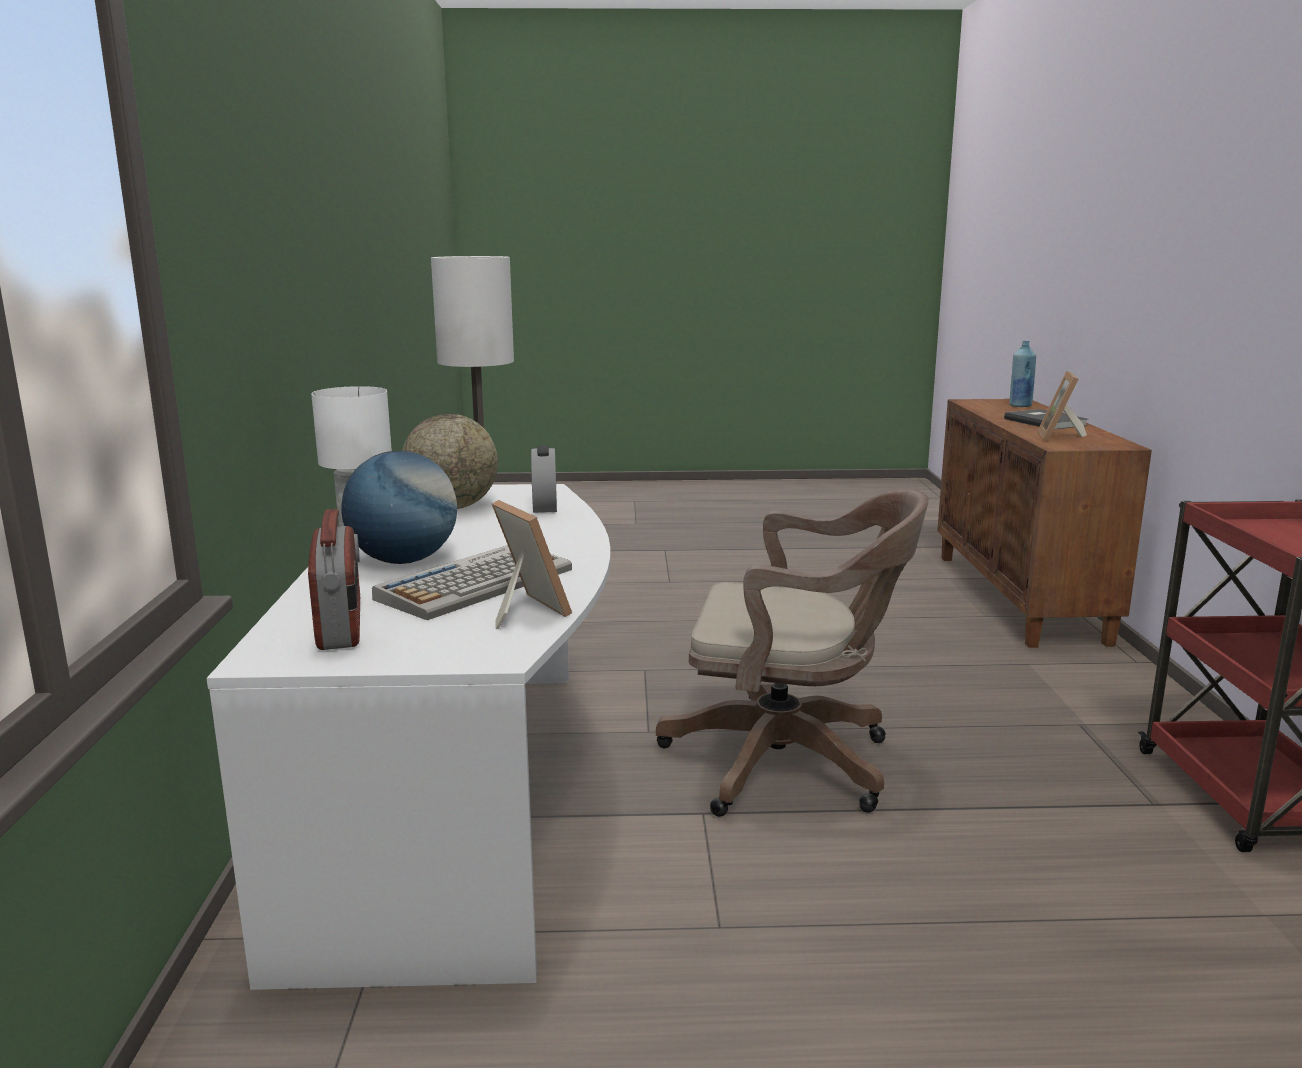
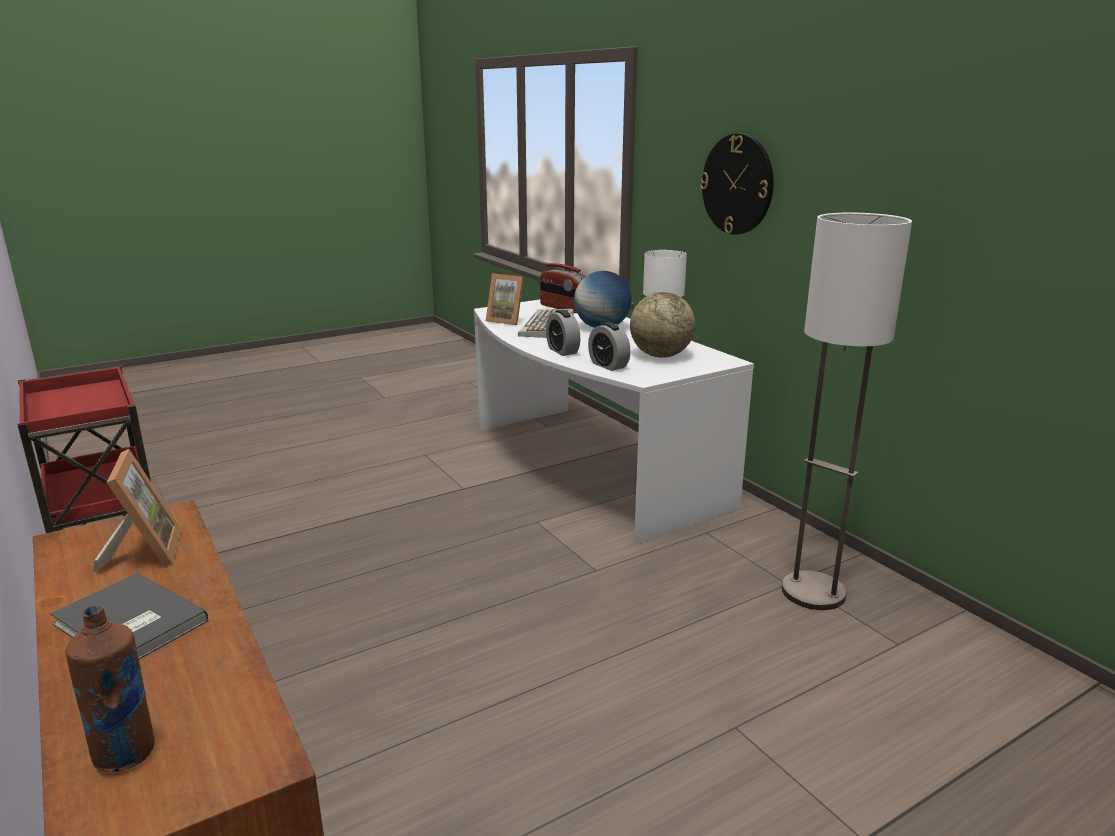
camera: 150 degrees right, 5 degrees up
(278, 267) = (737, 184): none -> wall clock
(557, 533) = (562, 351): none -> alarm clock
(791, 763) = (431, 525): brown office chair -> none
(1020, 405) = (126, 753): blue bottle -> brown bottle

